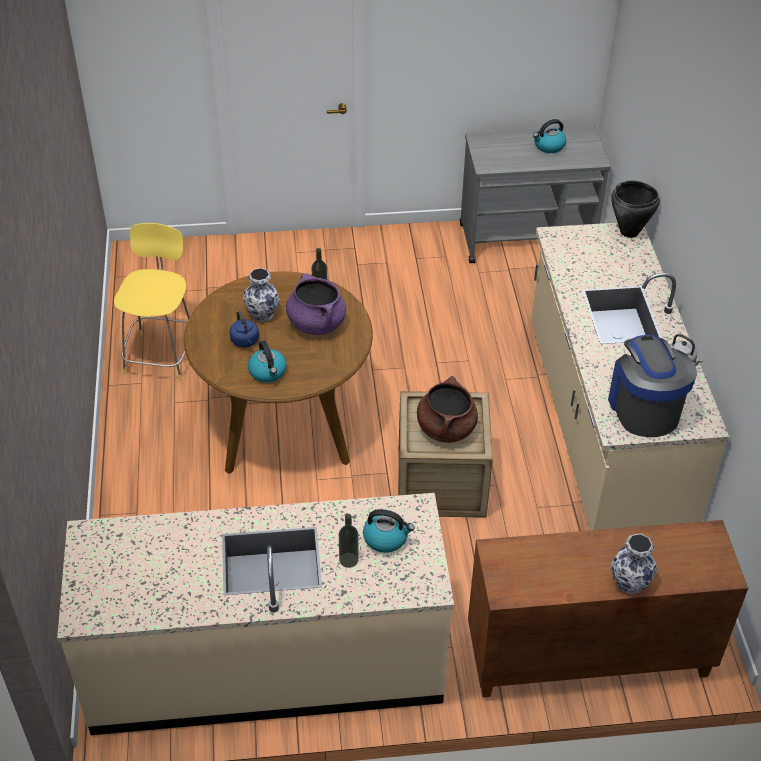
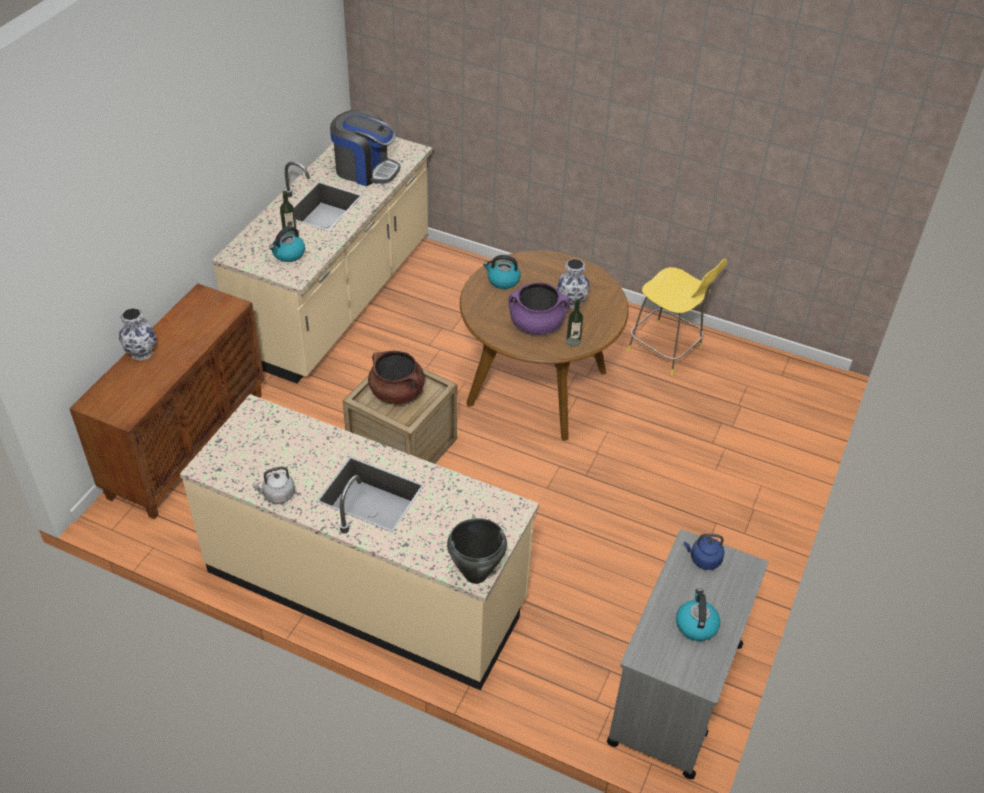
camera: 120 degrees right, 0 degrees up
(245, 341) = (546, 282): blue kettle -> blue kettle (703, 559)
(643, 408) = (258, 439): coffee machine -> coffee machine (365, 170)

